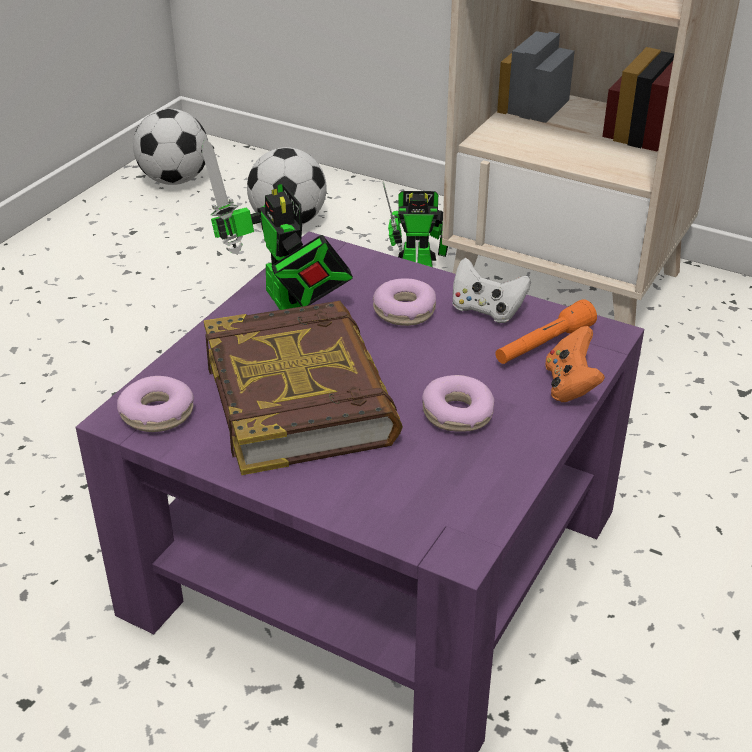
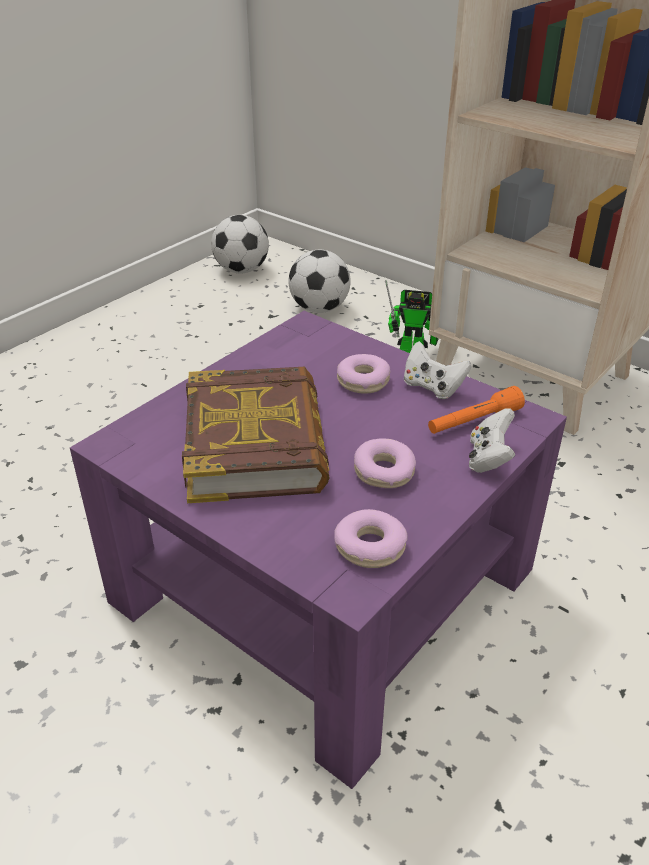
camera: 10 degrees right, 0 degrees up
(157, 413) = (136, 444): donut -> donut (370, 547)
(287, 303) = (269, 365): toy robot -> none
(570, 385) = (488, 458): orange game controller -> white game controller

